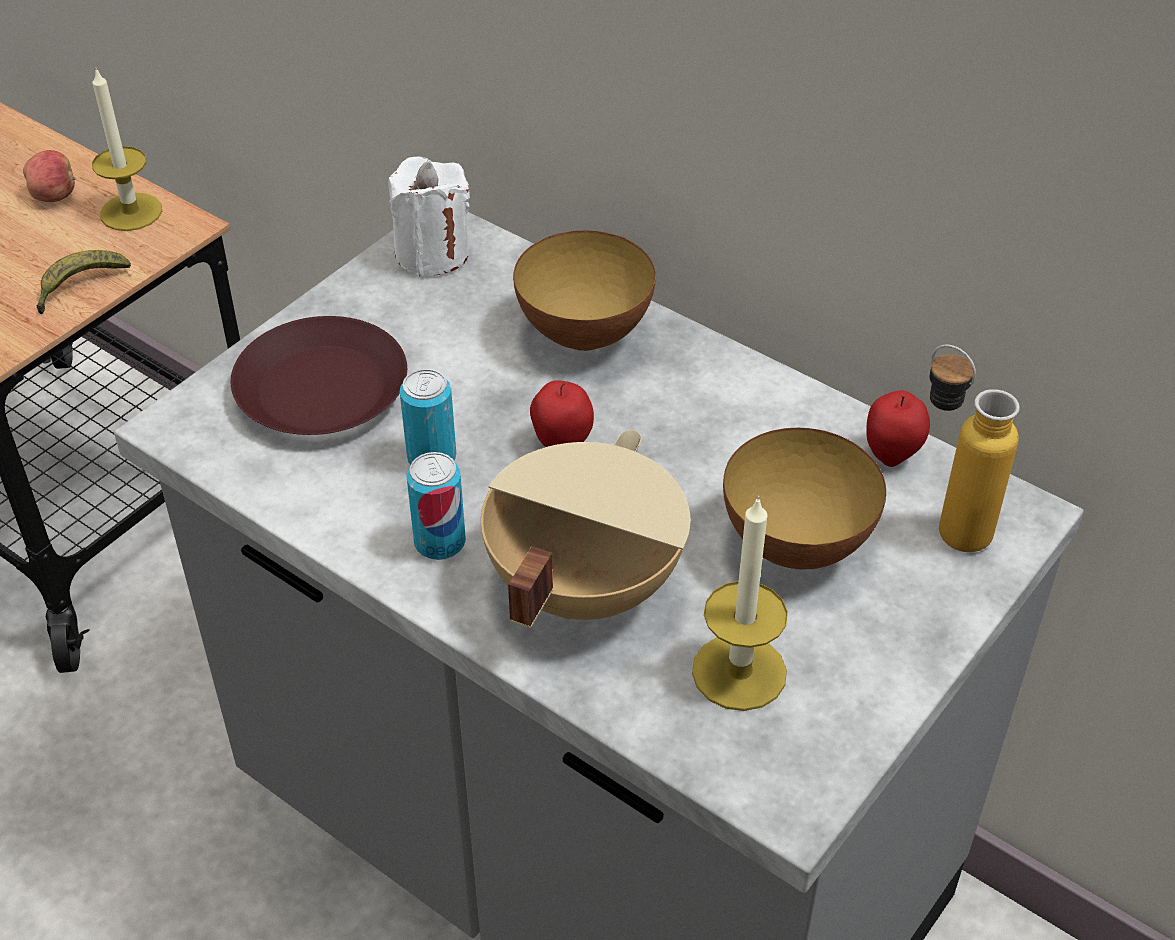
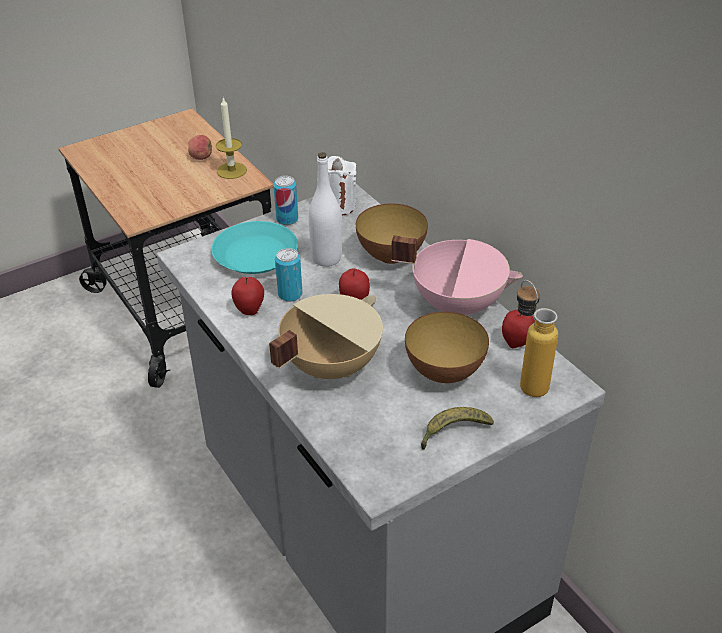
camera: 20 degrees right, 5 degrees down
(80, 287) = (193, 199): banana -> banana (453, 432)
(321, 392) = (254, 255): brown plate -> turquoise plate
(368, 509) = (249, 310): none -> apple
(440, 542) = (274, 331): can -> can (287, 219)
(465, 367) = (326, 258): none -> white bottle
(739, 672) = (385, 422): candle -> none
(751, 402) = (457, 303): none -> pink cooking pot

